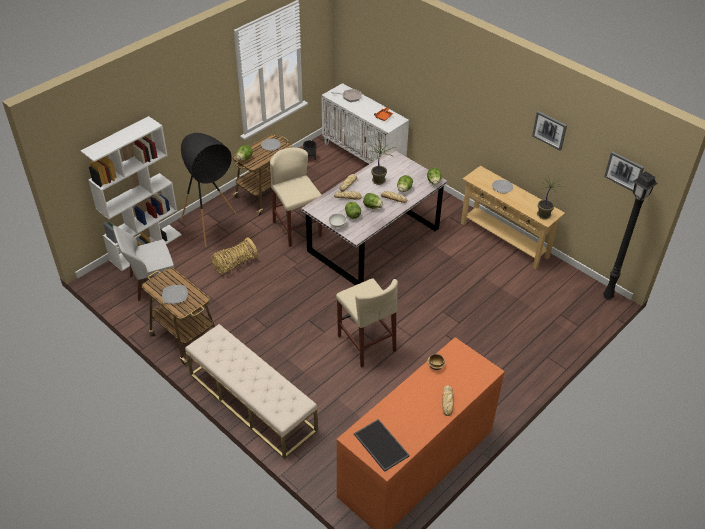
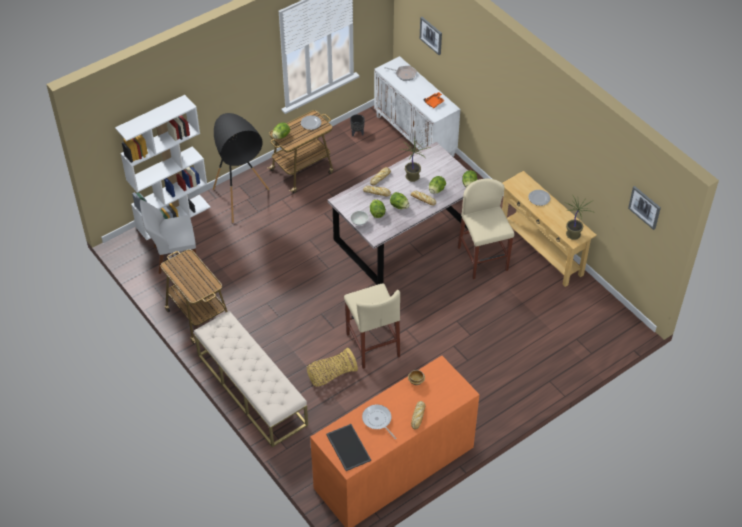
camera: 10 degrees right, 5 degrees up
(175, 295) = (190, 278): plate -> none
(234, 264) = (258, 246): basket -> basket (331, 375)
(297, 229) = (328, 214): beige stool -> beige stool (483, 259)
(406, 412) = (377, 420): none -> frying pan
(549, 130) = (583, 152): picture -> picture (431, 35)
(608, 297) = (631, 326): black floor lamp -> none

